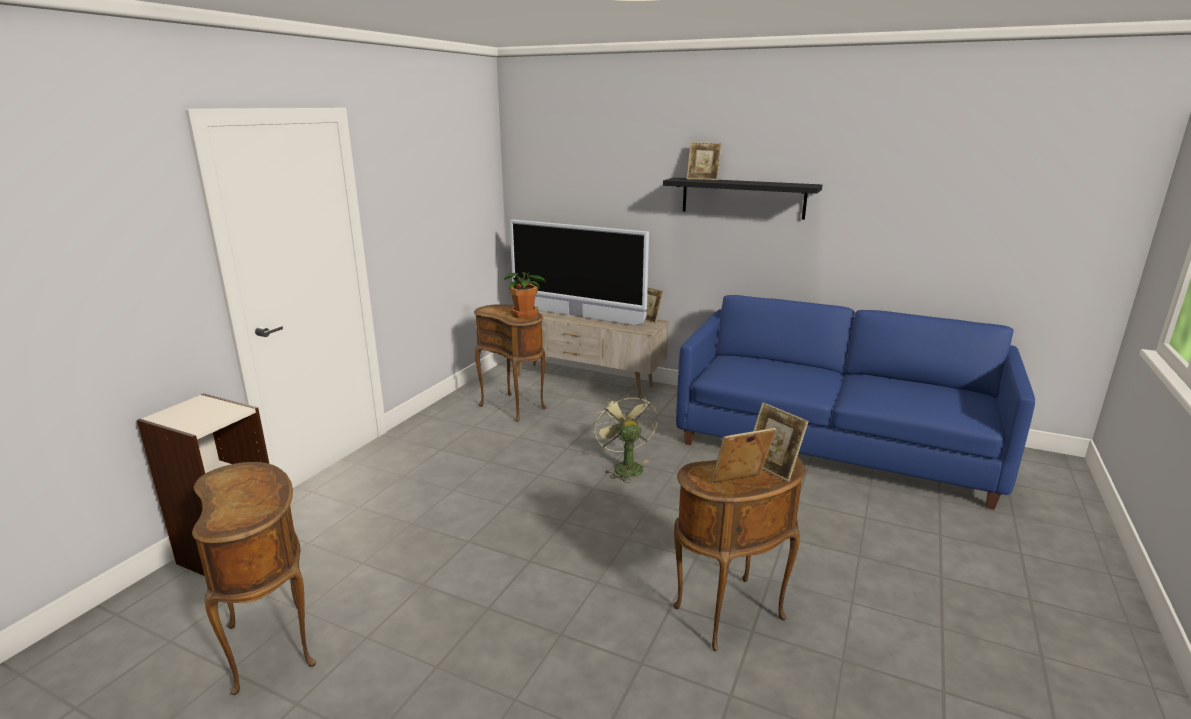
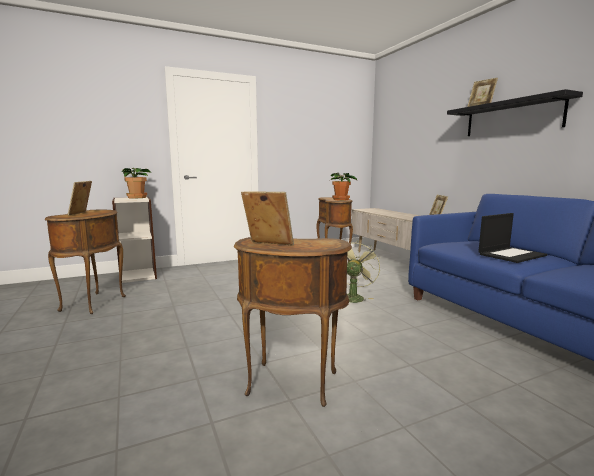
camera: 40 degrees right, 10 degrees down
(199, 406) = (137, 197): none -> potted plant
(577, 316) = (391, 213): television -> none
(772, 468) = (311, 245): picture frame -> picture frame (81, 213)
(798, 379) = (511, 255): none -> laptop

